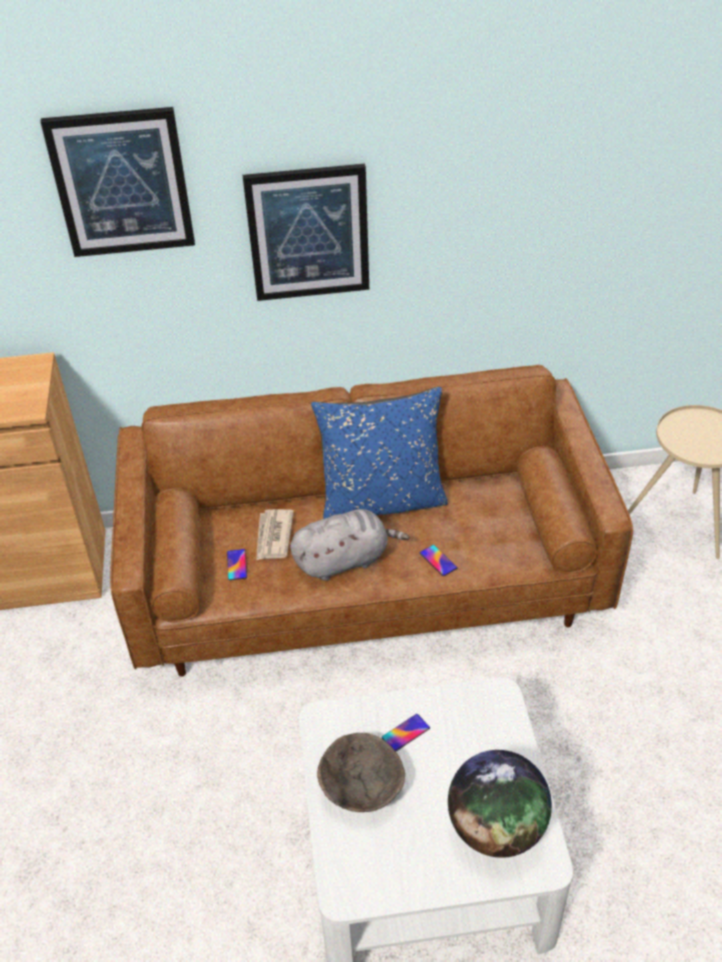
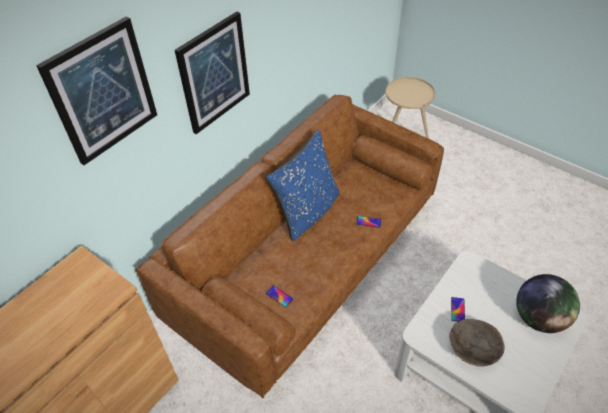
camera: 45 degrees left, 5 degrees up
(273, 536) = (279, 268): newspaper -> none
(345, 560) = (328, 253): grey plush toy -> none

